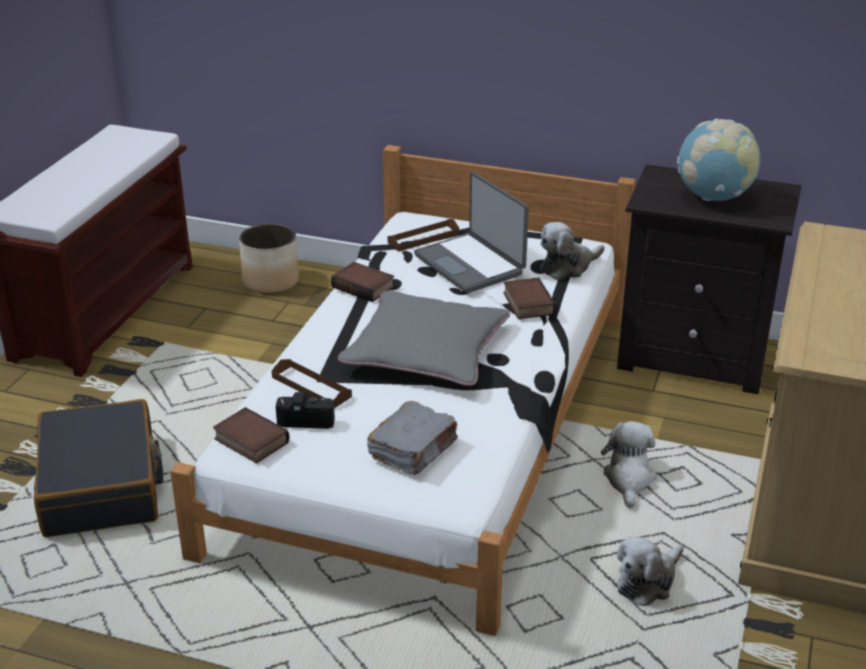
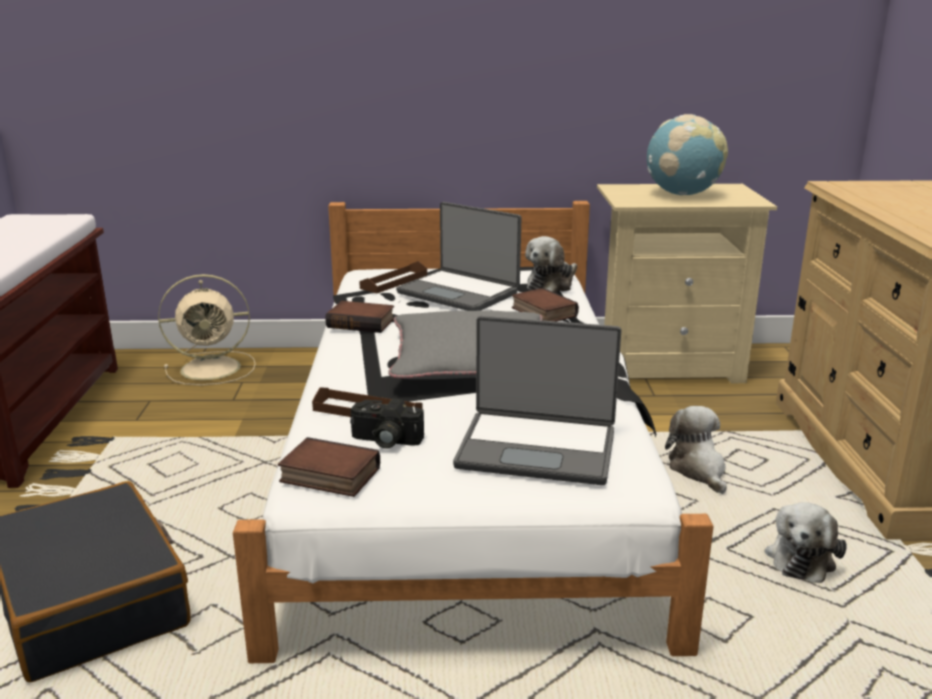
camera: 20 degrees left, 10 degrees down
(271, 281) = (213, 368): planter -> beige fan
(307, 418) = (384, 441): camera -> camera turned 150 degrees counterclockwise
(414, 450) = (537, 448): grey book -> laptop
(695, 356) = (667, 365): black nightstand -> beige nightstand

